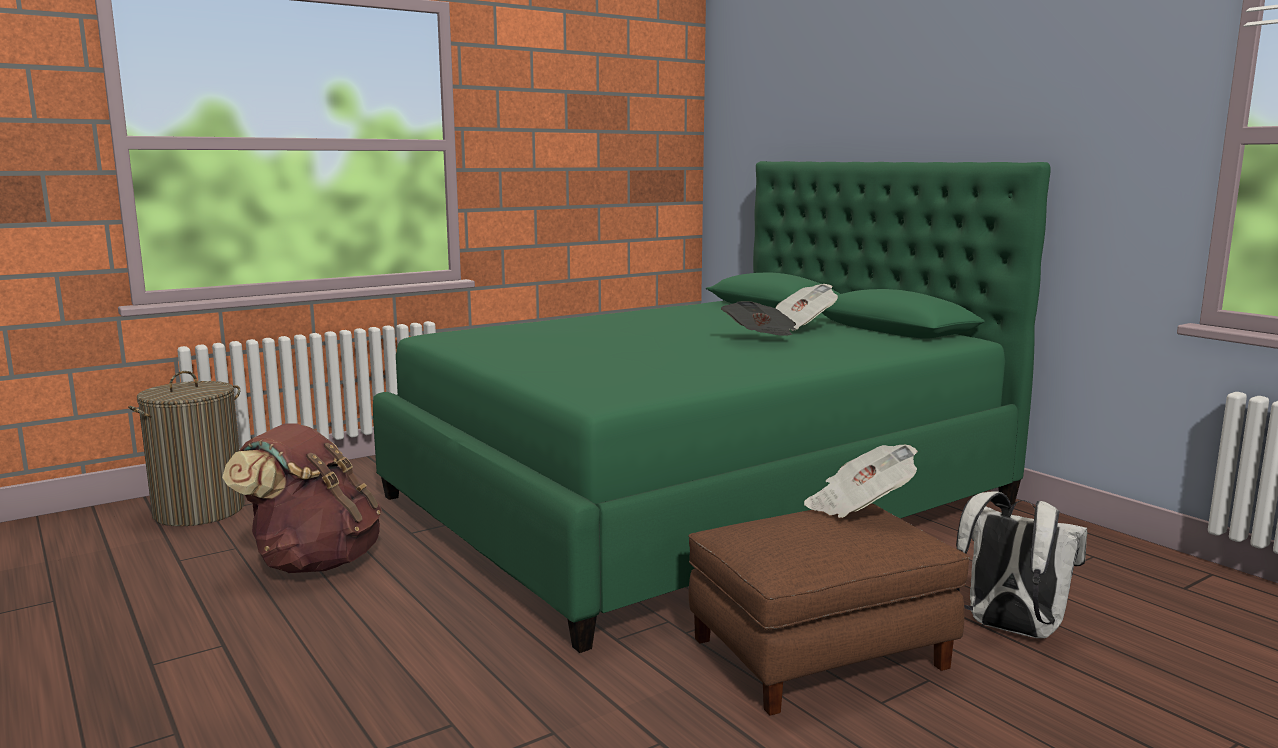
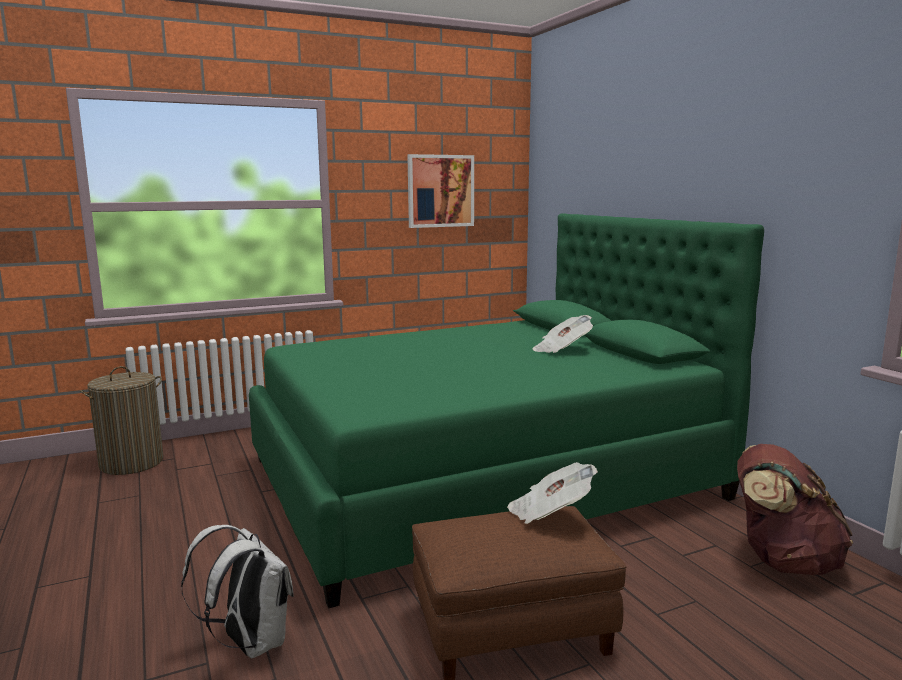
camera: 10 degrees right, 0 degrees up
(313, 562) = (183, 511): brown backpack -> brown backpack (782, 561)
(596, 132) = (440, 191): none -> picture
(761, 340) = (524, 361): newspaper -> none
(1009, 629) = (679, 621): white backpack -> white backpack (249, 643)

